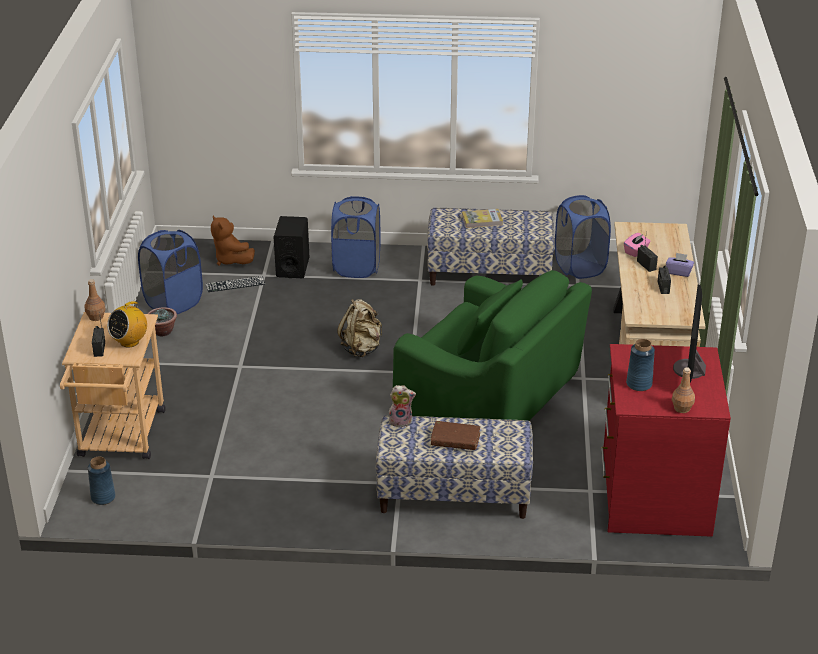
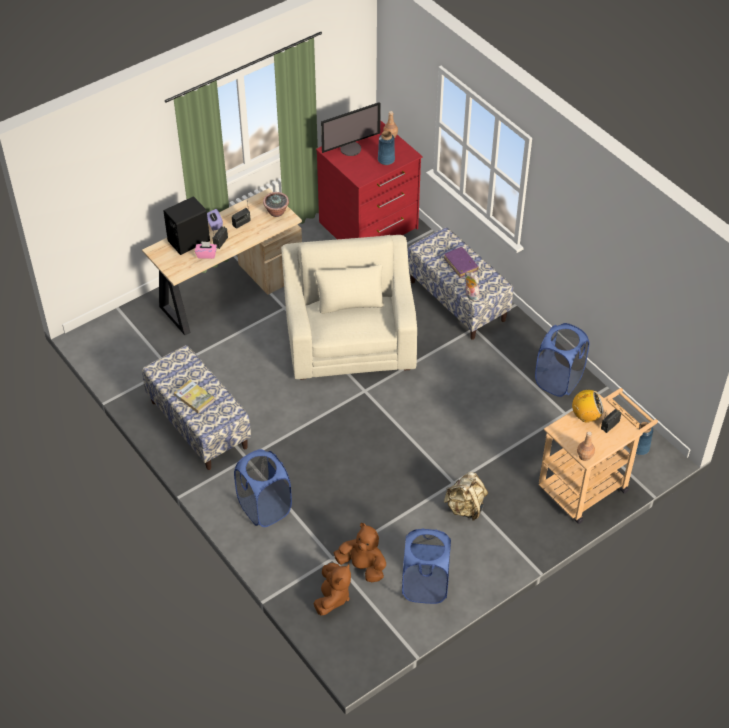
camera: 130 degrees left, 15 degrees up
(162, 331) = (465, 560): potted plant -> potted plant (276, 212)
(235, 284) = (362, 566): keyboard -> brown plush toy
(292, 267) = (303, 548): black speaker -> black speaker (188, 241)
(361, 348) = (365, 432): beige backpack -> beige backpack (465, 507)
(455, 440) = (461, 265): brown book -> purple book
(490, 397) = (350, 338): green armchair -> beige armchair
(579, 266) = (141, 381): blue laundry basket -> blue laundry basket (558, 380)

